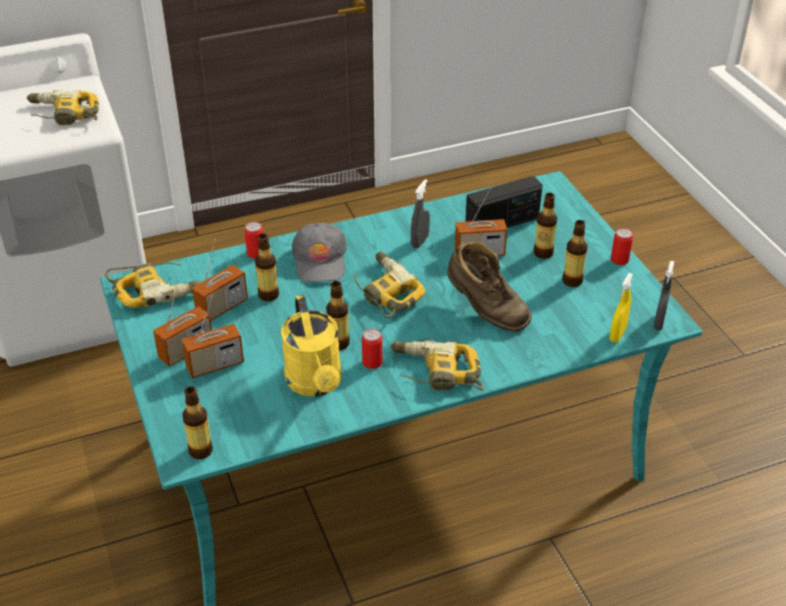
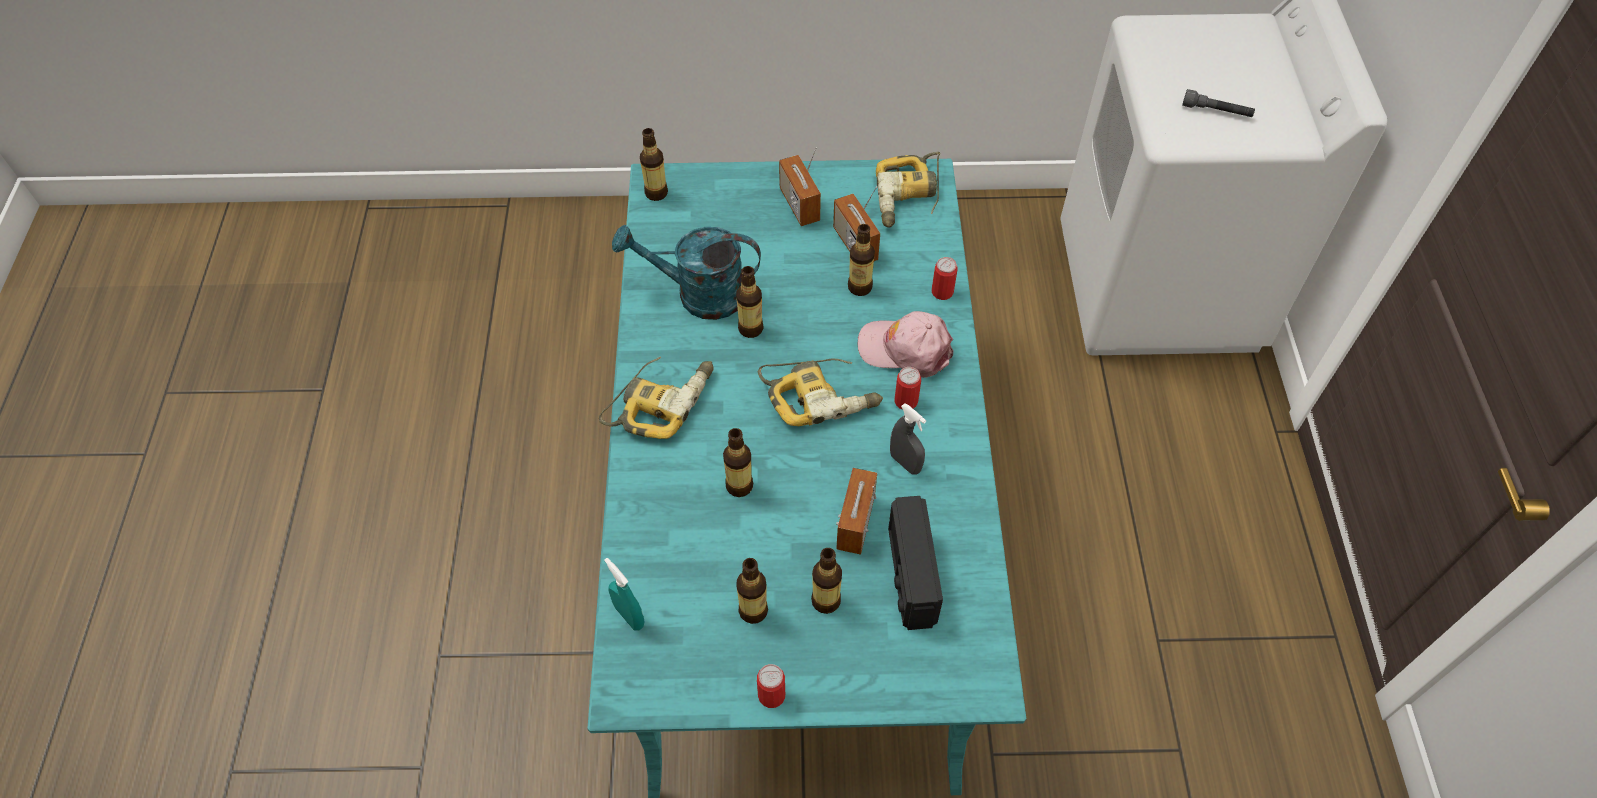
camera: 110 degrees right, 15 degrees up
(63, 115) = (1216, 111): power drill -> grey flashlight
(215, 365) = (766, 223): radio -> none
(316, 384) = (698, 294): yellow watering can -> turquoise watering can
(320, 260) = (905, 349): grey cap -> pink cap
(372, 362) = (706, 349): can -> can (906, 401)
(485, 311) = (739, 486): brown boot -> bottle
(617, 335) = (629, 616): yellow spray bottle -> turquoise spray bottle
(659, 322) = (627, 679): grey spray bottle -> none

